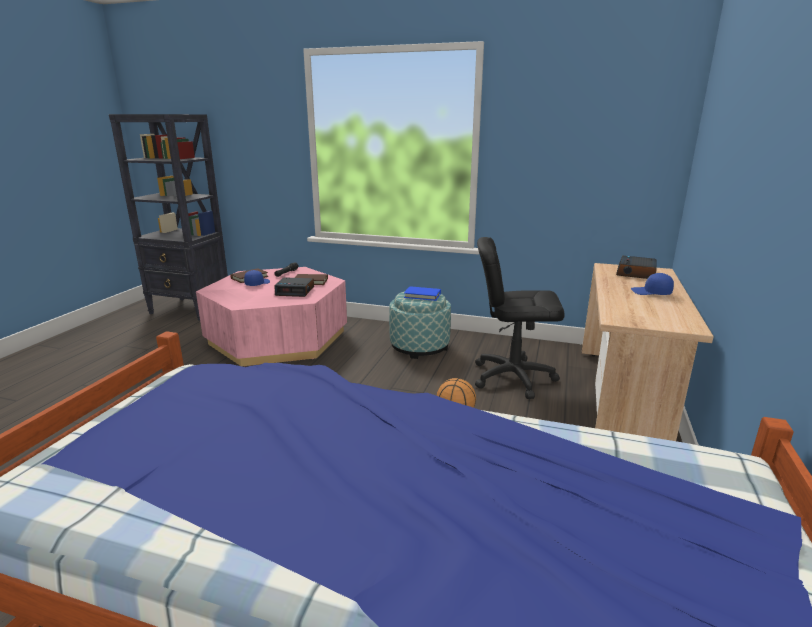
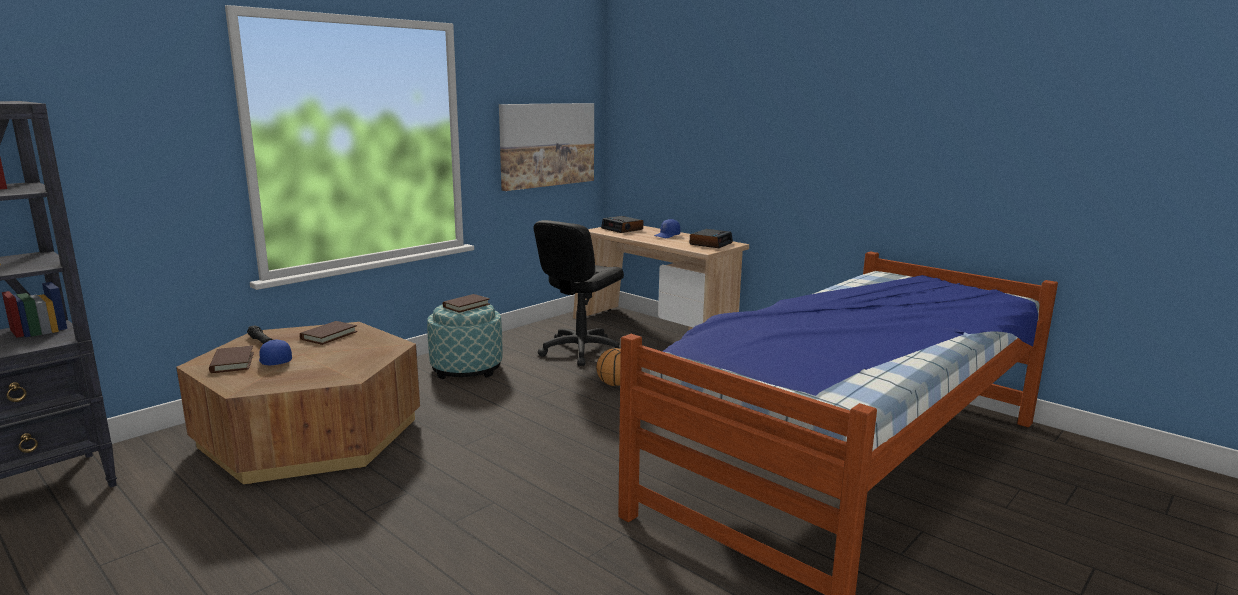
camera: 65 degrees left, 5 degrees down
(277, 338) = (310, 434): pink coffee table -> brown coffee table
(295, 291) = (353, 346): alarm clock -> alarm clock (710, 243)
(422, 295) = (466, 305): blue book -> brown book
(591, 165) = (547, 145): none -> picture

